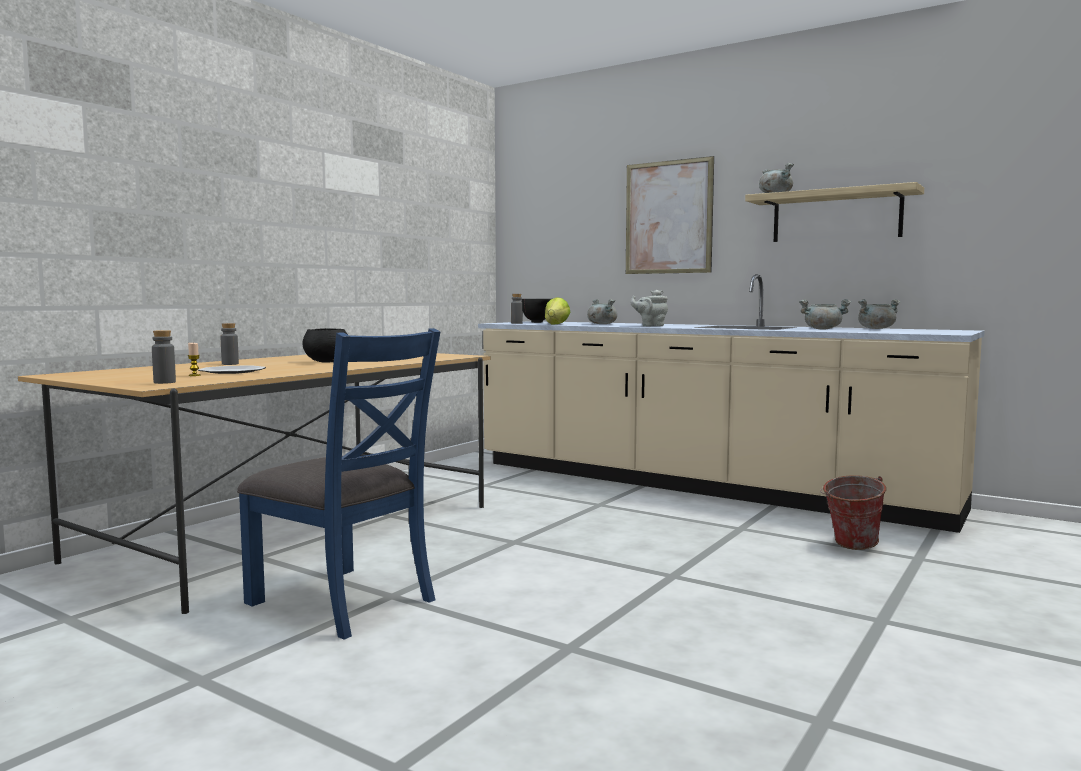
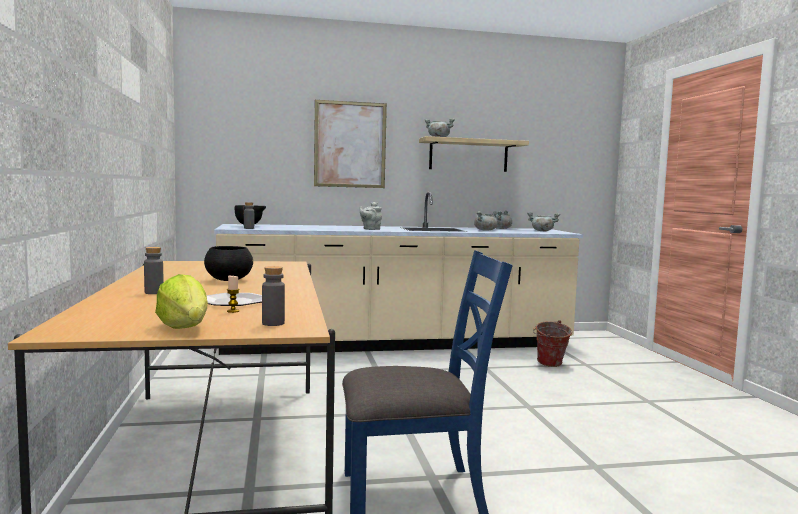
camera: 45 degrees left, 0 degrees up
(556, 324) = (291, 229): lettuce -> lettuce (185, 328)
(601, 324) = (318, 227): grey cooking pot -> grey cooking pot (542, 231)

